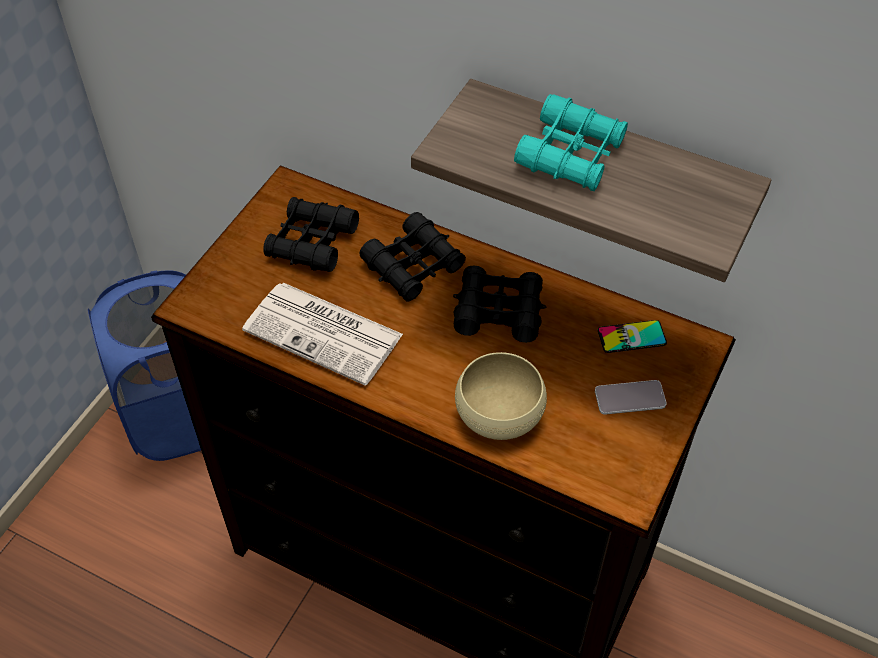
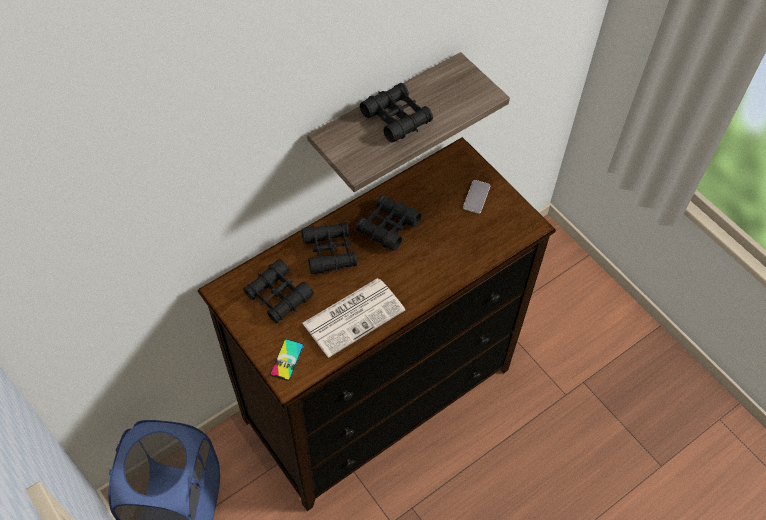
camera: 65 degrees left, 5 degrees up
(499, 411) = (454, 256): beige bowl -> none
(571, 154) = (396, 118): turquoise binoculars -> black binoculars
(631, 337) = (439, 177): phone -> phone (287, 360)

